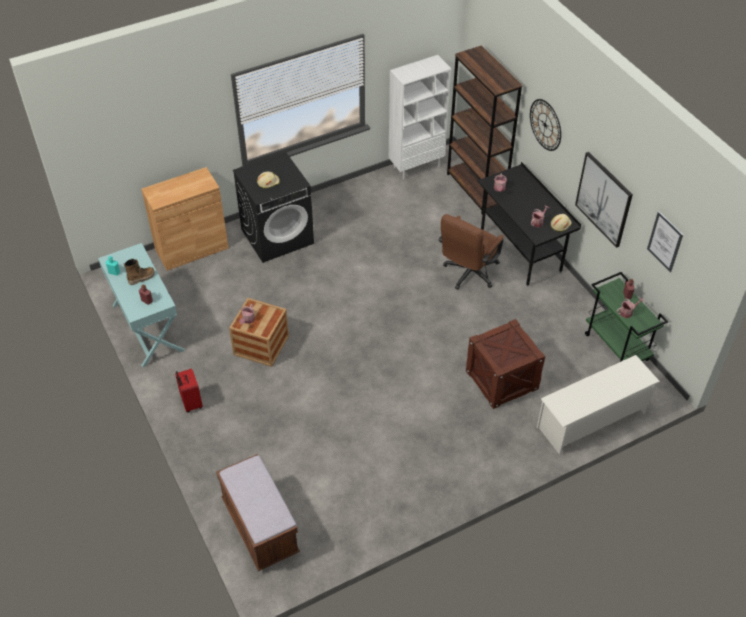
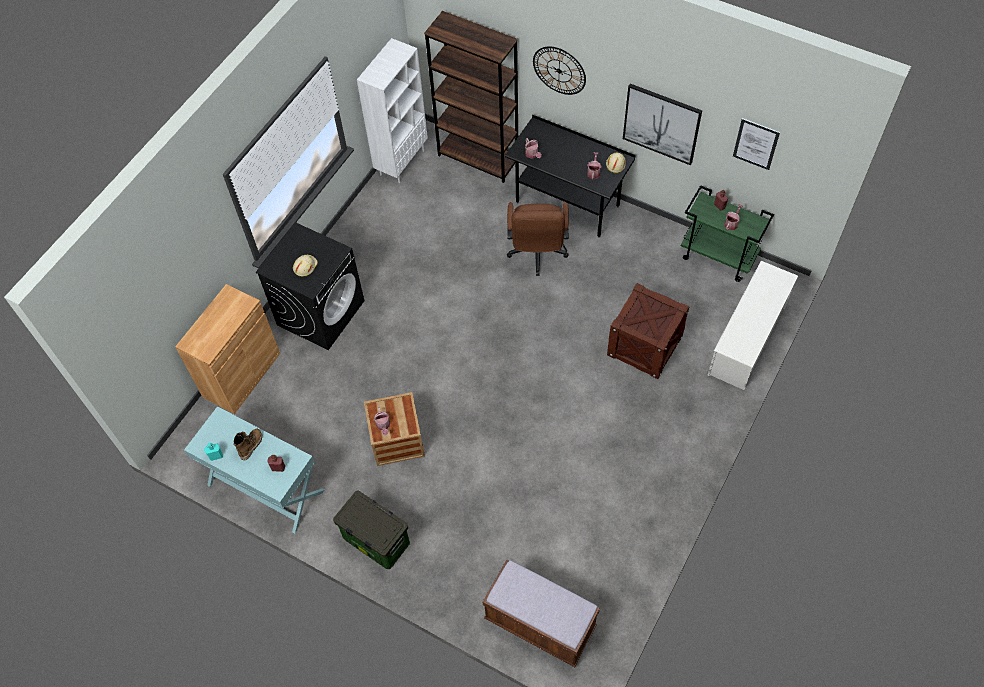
camera: 30 degrees left, 10 degrees up
(191, 403) = (375, 541): red suitcase -> storage box

